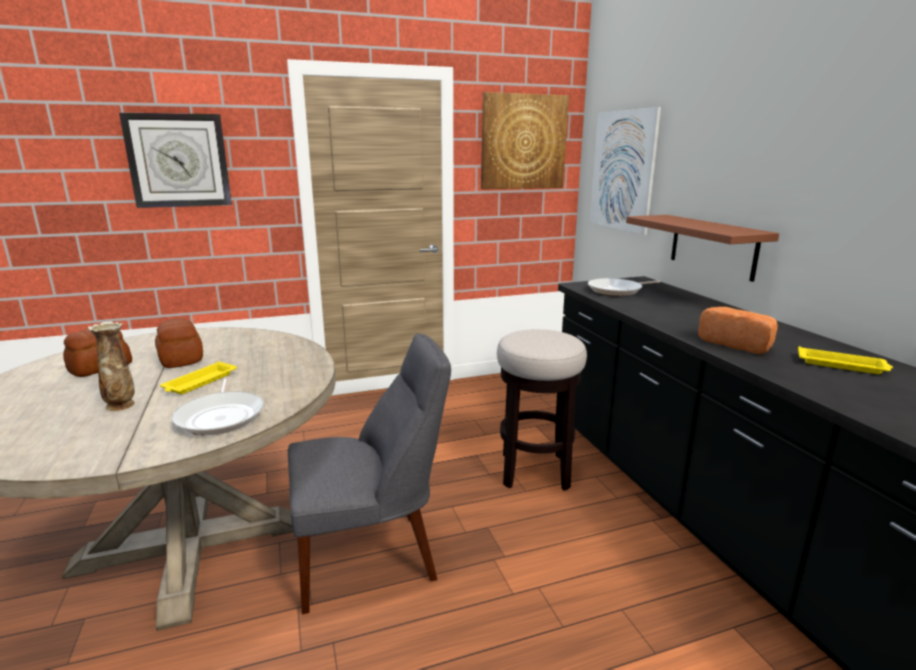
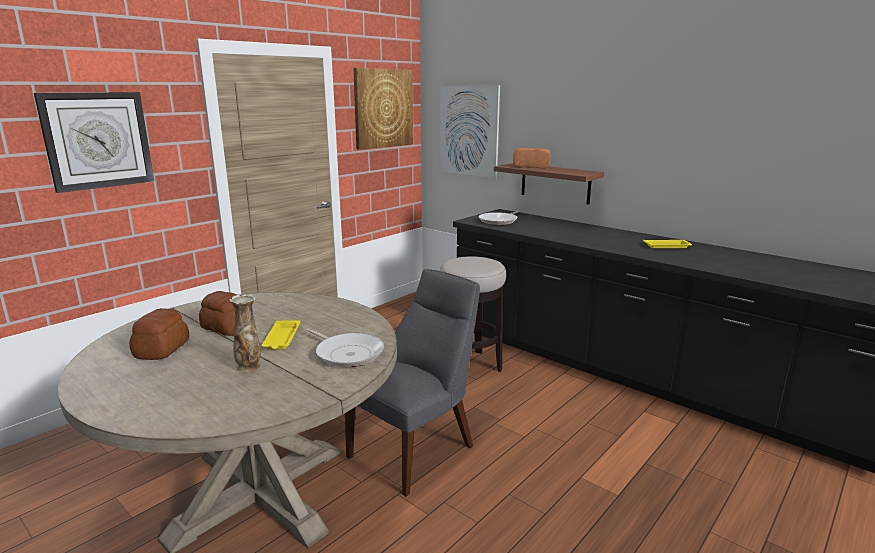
camera: 30 degrees left, 0 degrees up
(737, 344) = (609, 244): bread -> bread (532, 167)

